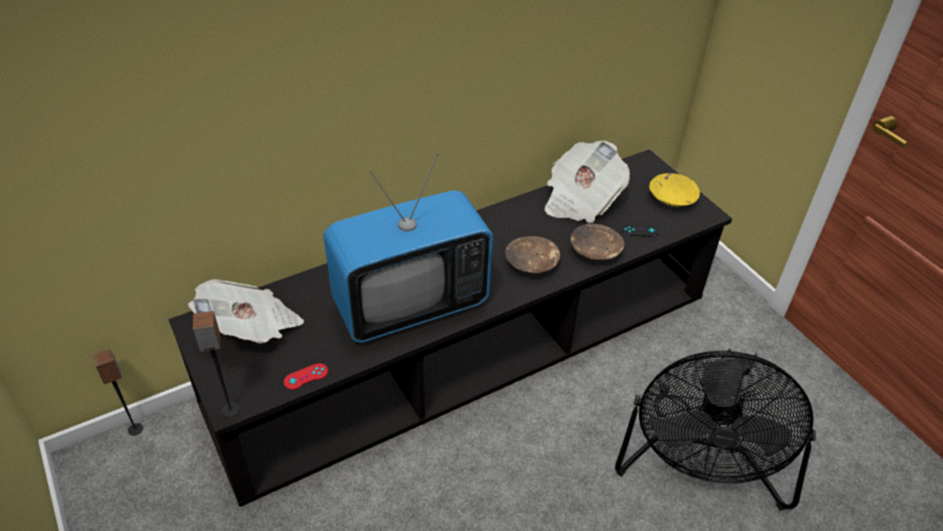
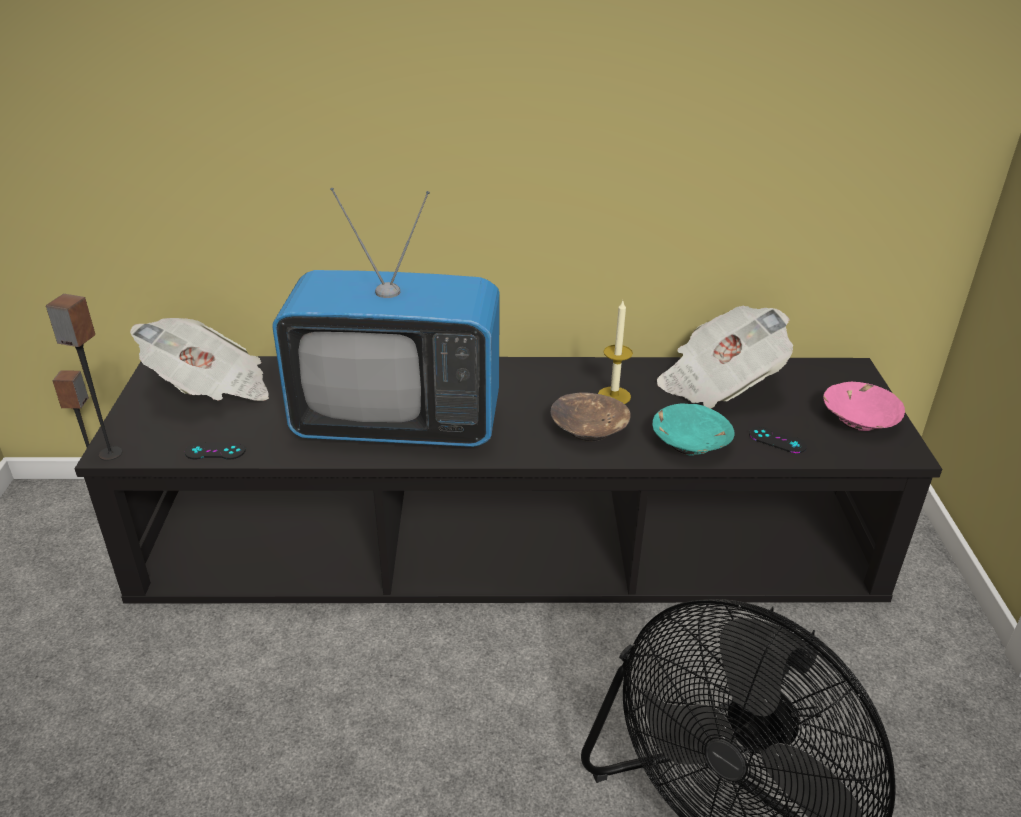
camera: 30 degrees right, 10 degrees down
(306, 376) = (215, 451): red game controller -> black game controller
(527, 232) = (614, 396): none -> candle
(595, 251) = (690, 443): brown bowl -> turquoise bowl
(671, 198) = (858, 418): yellow bowl -> pink bowl

